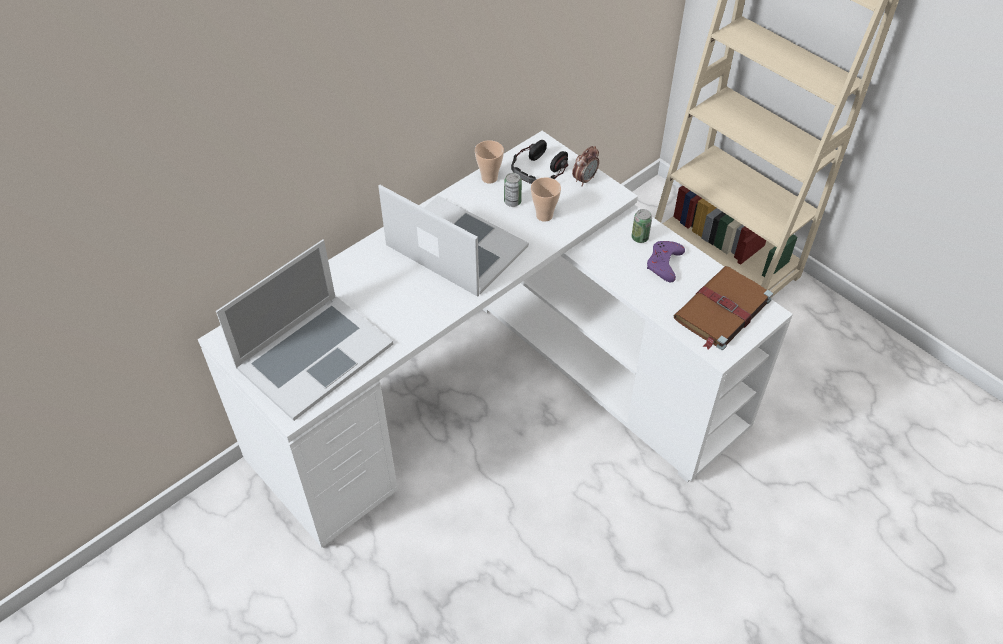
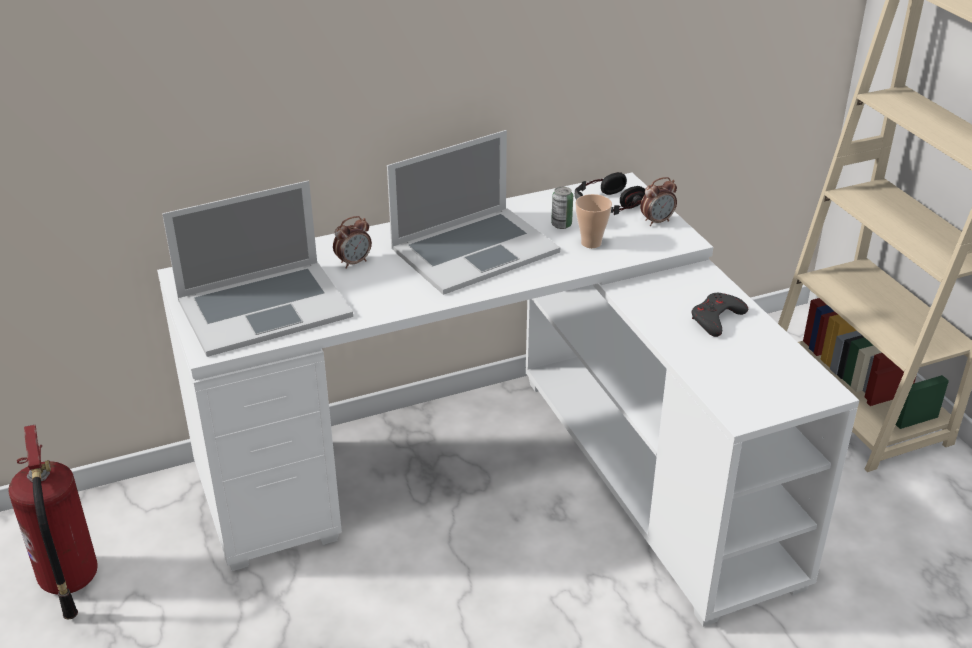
camera: 20 degrees right, 15 degrees down
(193, 600) = (68, 581): none -> fire extinguisher
(364, 286) = (354, 262): none -> alarm clock
(456, 246) = (474, 249): laptop -> laptop turned 90 degrees clockwise
(489, 178) = (547, 200): cup -> none
(640, 238) = (699, 290): can -> none
(664, 263) = (716, 318): purple game controller -> grey game controller
(721, 310) = (765, 376): brown book -> none

